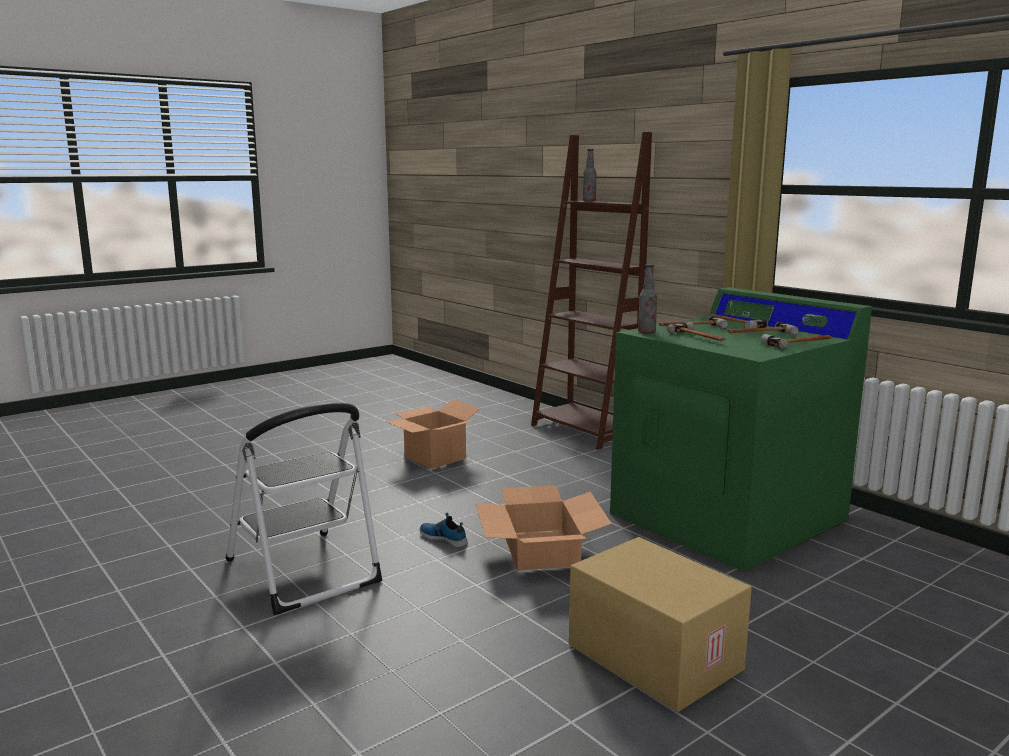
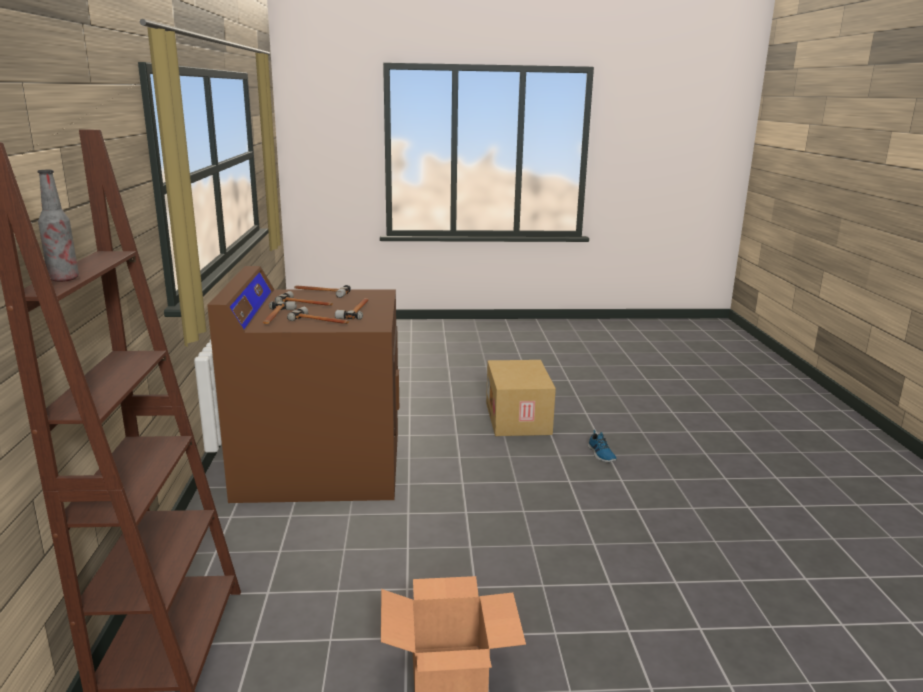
camera: 145 degrees left, 5 degrees up
(303, 573) = (696, 535): step ladder -> none
(444, 538) = (558, 527): shoe -> shoe (600, 454)
(540, 549) = (495, 489): cardboard box -> none
(646, 332) = (371, 325): bottle -> none
(728, 517) = (321, 463): green washing machine -> brown washing machine

